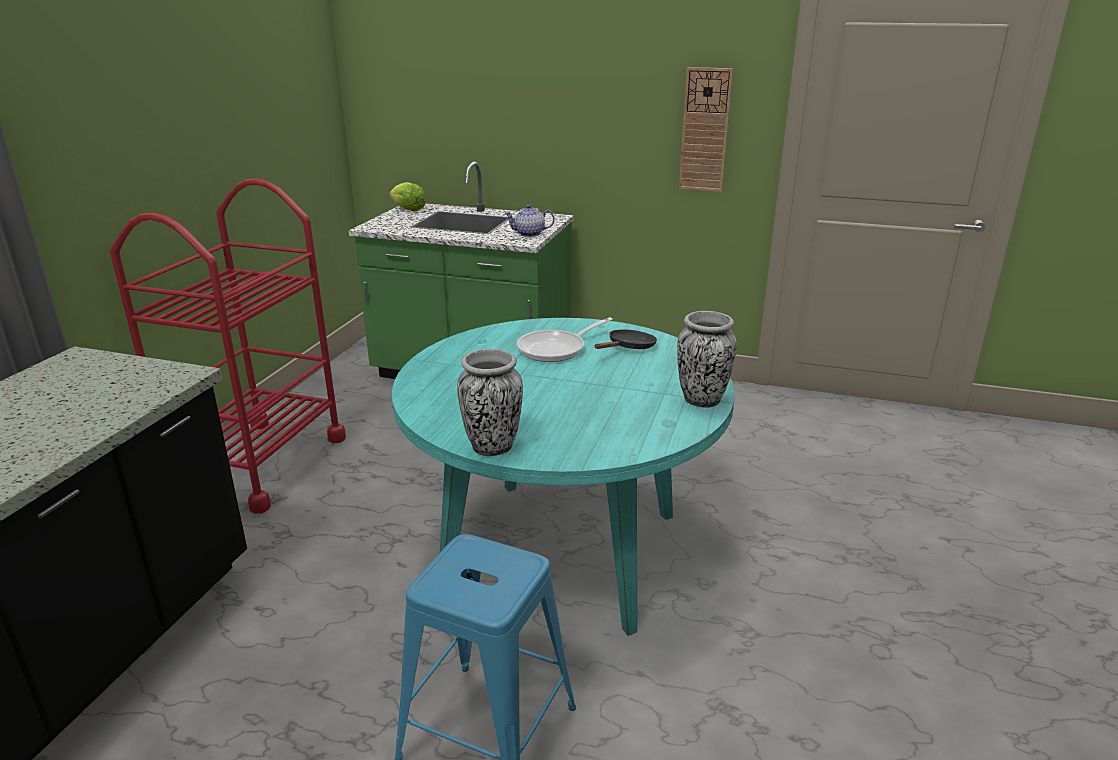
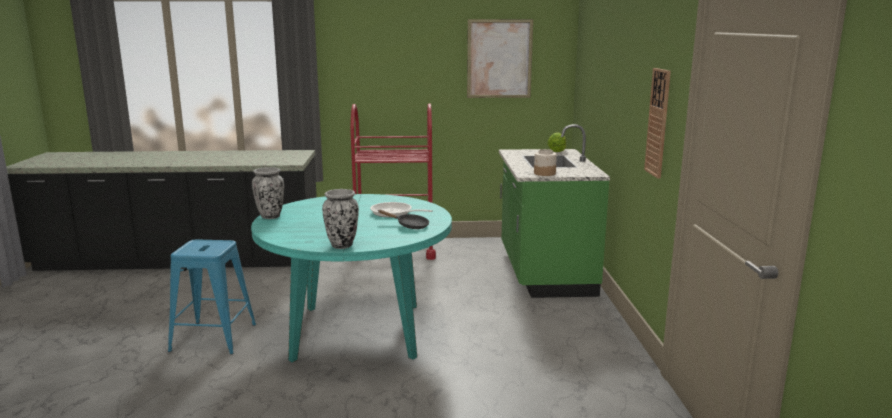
camera: 70 degrees right, 10 degrees down
(268, 80) = (499, 59): none -> picture
(529, 234) = (544, 173): teapot -> jar

